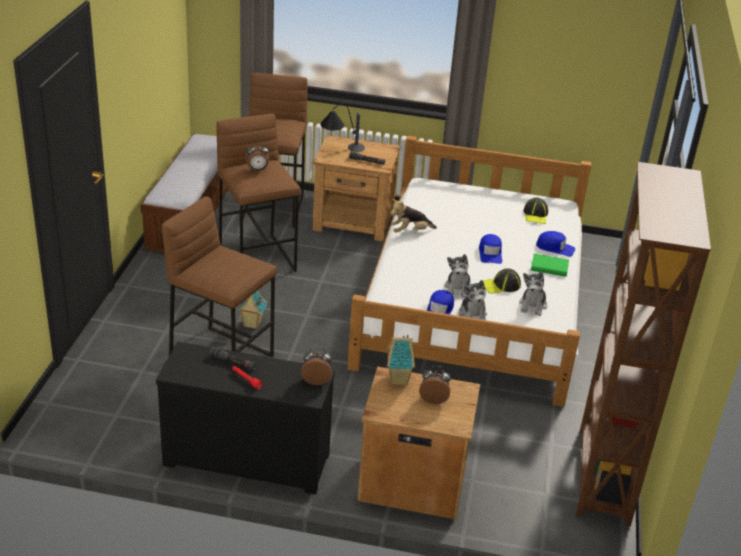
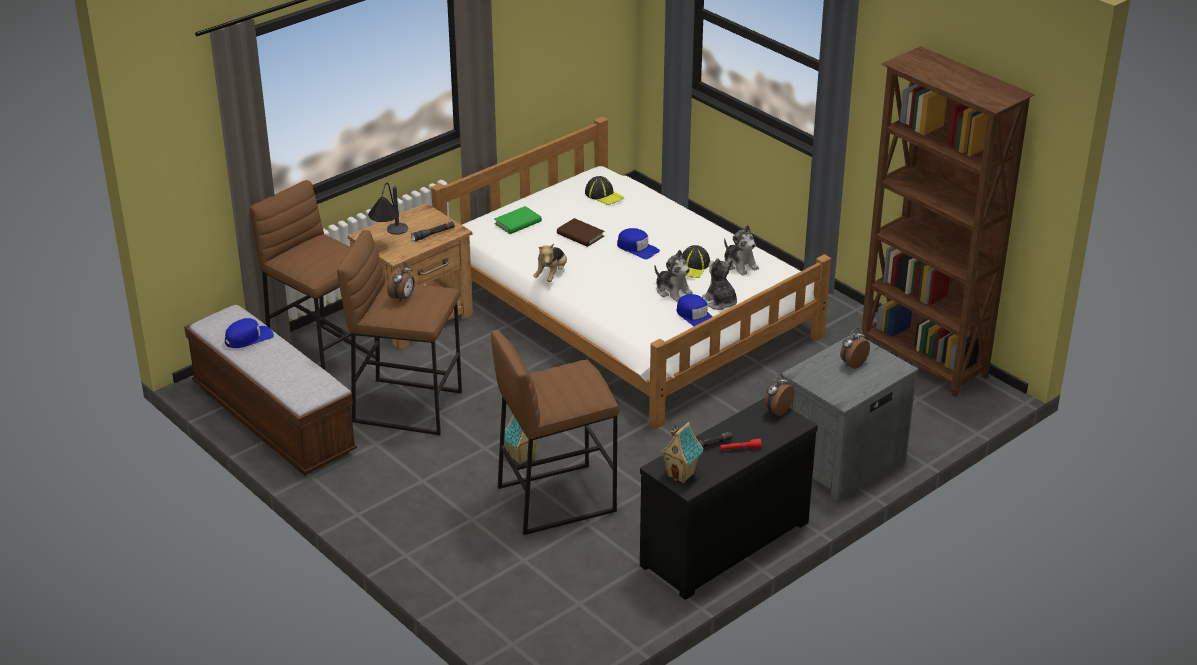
camera: 50 degrees left, 0 degrees up
(399, 379) = (810, 370): toy house -> toy house (681, 474)
(411, 481) = (839, 461): brown nightstand -> grey nightstand
(473, 224) = (580, 235): none -> brown book
(473, 315) = (720, 302): plush toy -> plush toy turned 150 degrees counterclockwise
(549, 267) = (693, 229): green book -> green book (518, 223)
(555, 248) = (667, 211): blue cap -> blue cap (248, 338)

